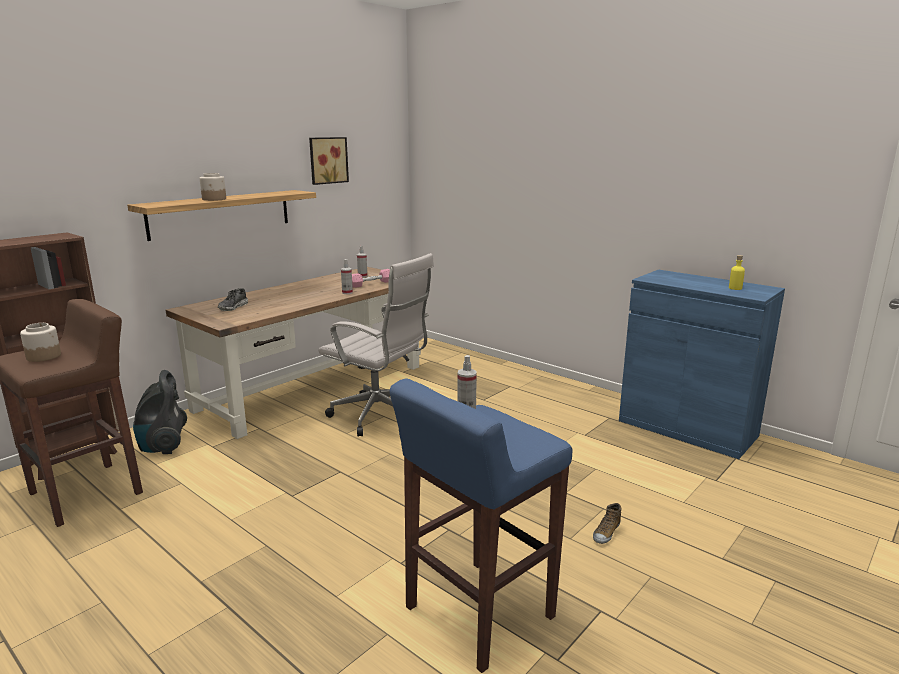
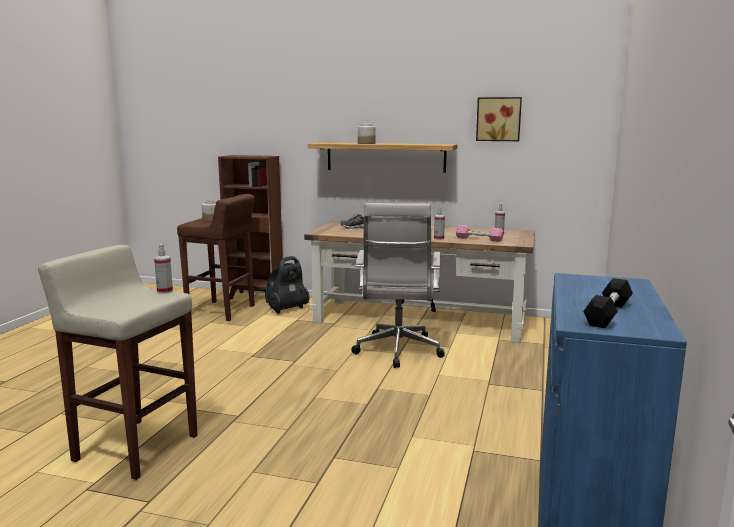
camera: 65 degrees right, 5 degrees down
(477, 613) = (135, 447): blue stool -> beige stool
(606, 532) = (272, 489): shoe -> none
(735, 288) = (608, 314): yellow bottle -> black dumbbell

